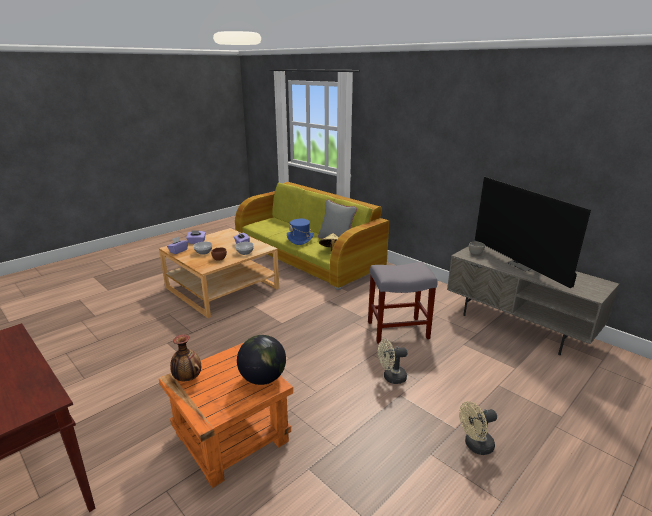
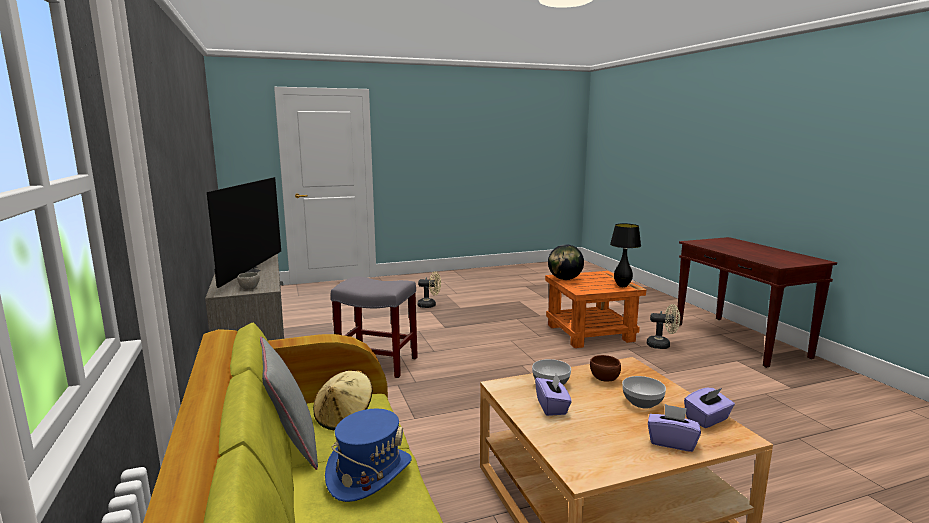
camera: 155 degrees left, 10 degrees down
(187, 378) = (622, 286): vase -> black table lamp
(391, 377) = (438, 336): beige fan -> beige fan (662, 345)

